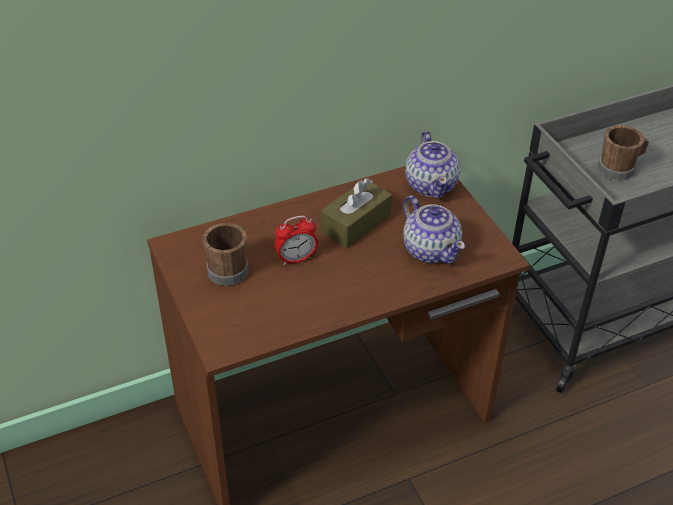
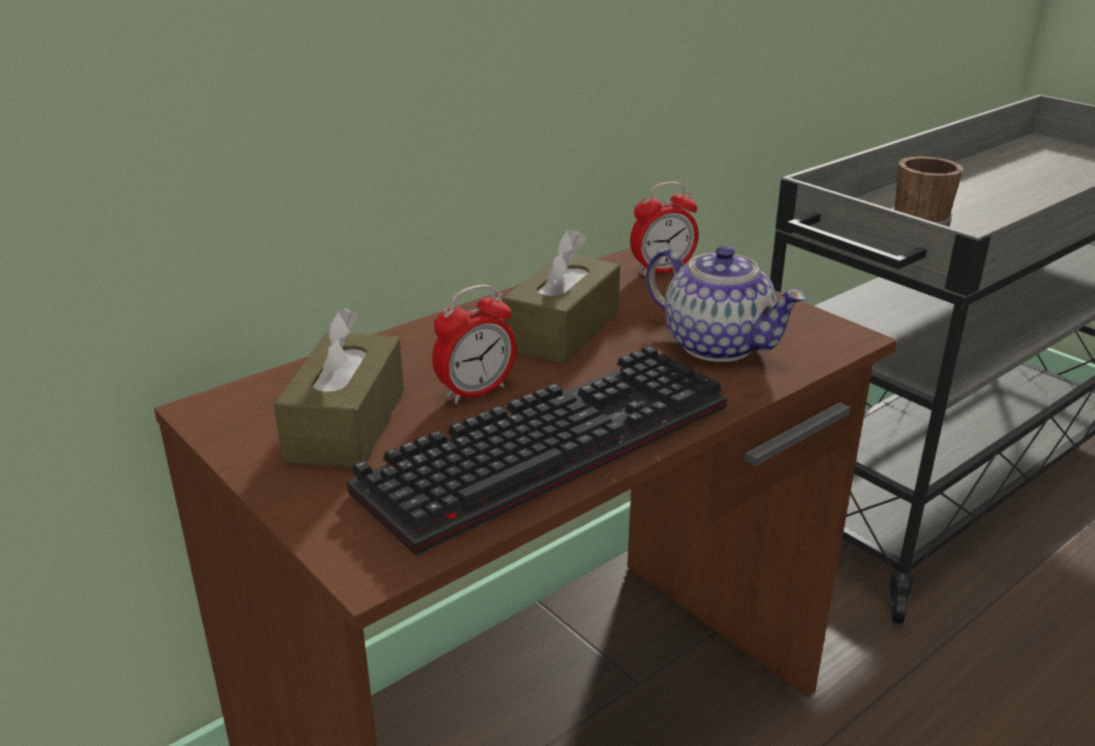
camera: 15 degrees left, 15 degrees down
(230, 268) = (346, 424): brown mug -> brown tissue box
(318, 299) = (549, 442): none -> keyboard
(431, 185) = (662, 270): teapot -> alarm clock

